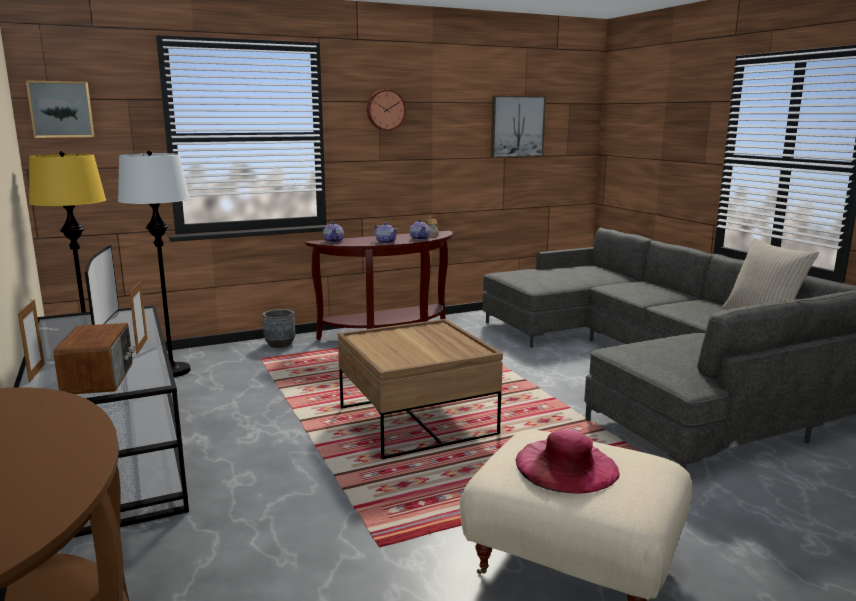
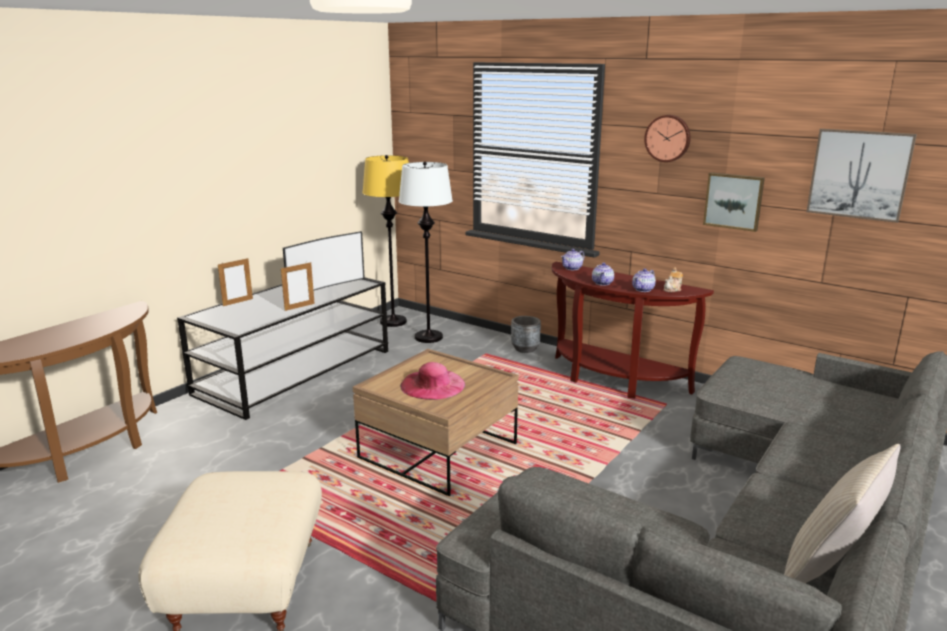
camera: 60 degrees right, 5 degrees up
(61, 109) = (414, 121): picture -> picture (733, 201)
(100, 378) = (237, 317): radio -> none
(566, 465) = (228, 499): pink hat -> pink hat (432, 385)

